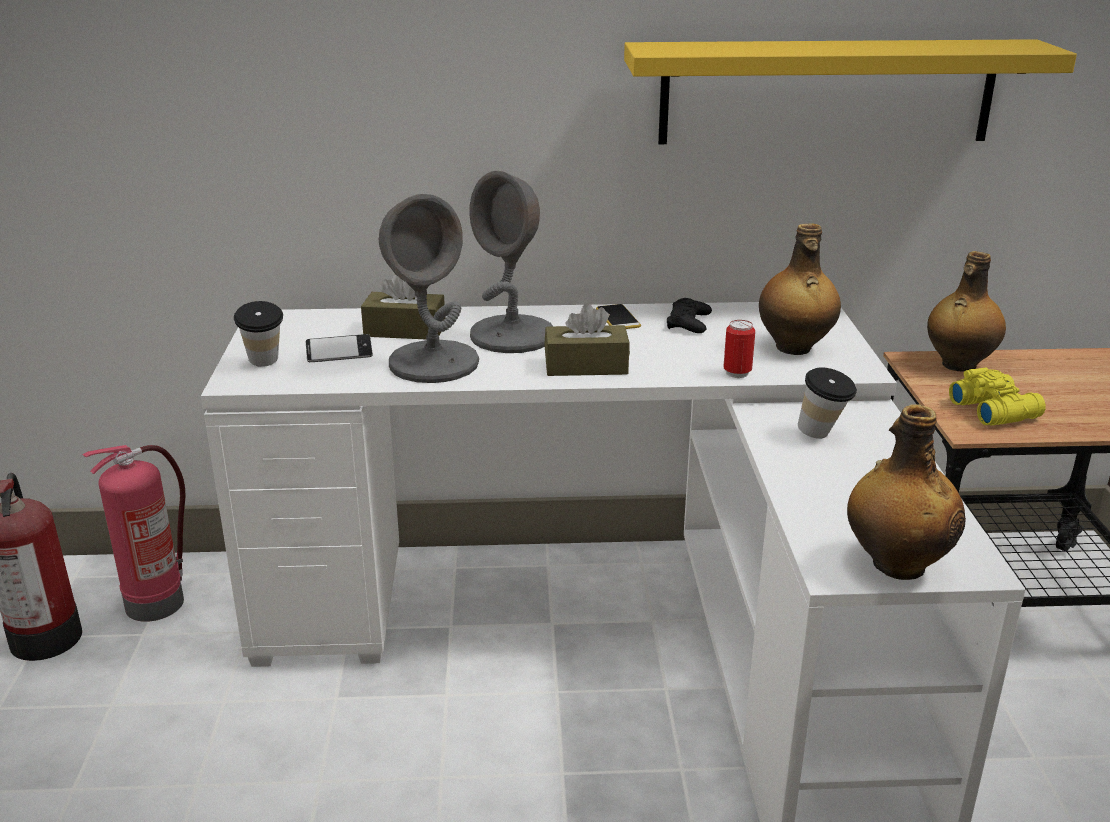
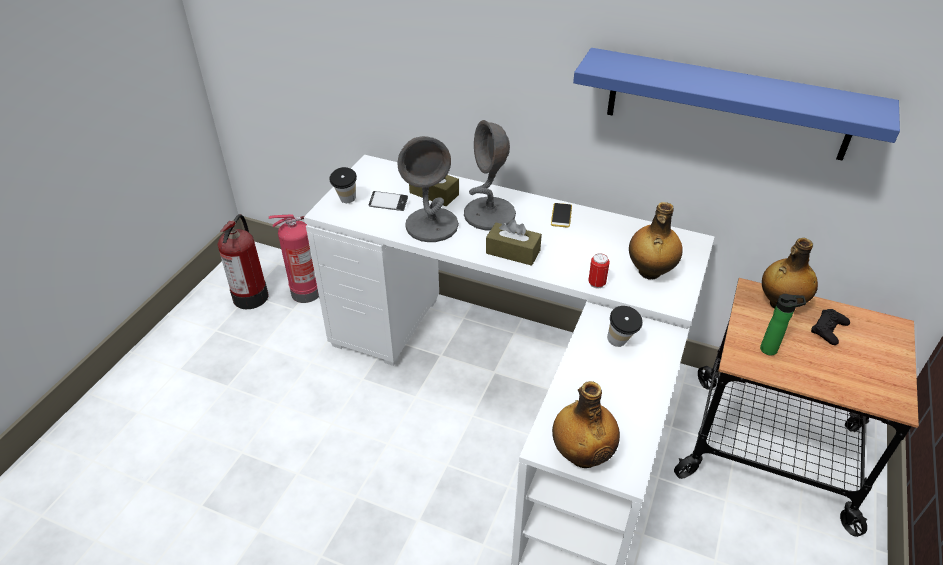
camera: 25 degrees right, 15 degrees up
(689, 322) = (601, 231): black game controller -> black game controller (828, 329)
(827, 92) = (727, 104): yellow shelf -> blue shelf
(994, 409) = (771, 349): yellow binoculars -> bottle

